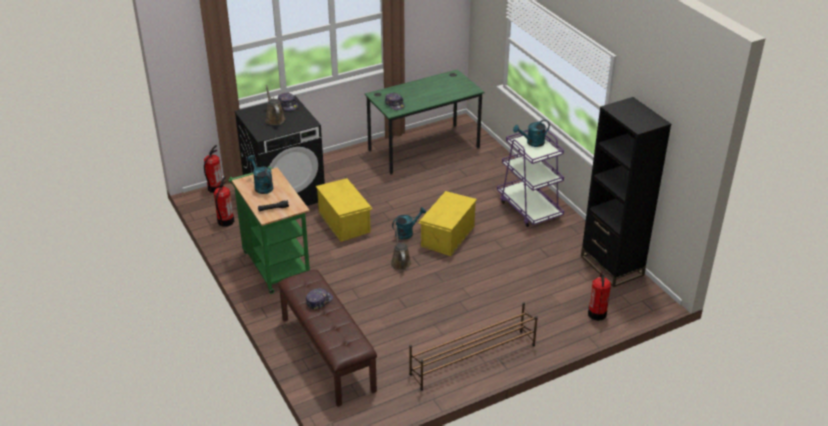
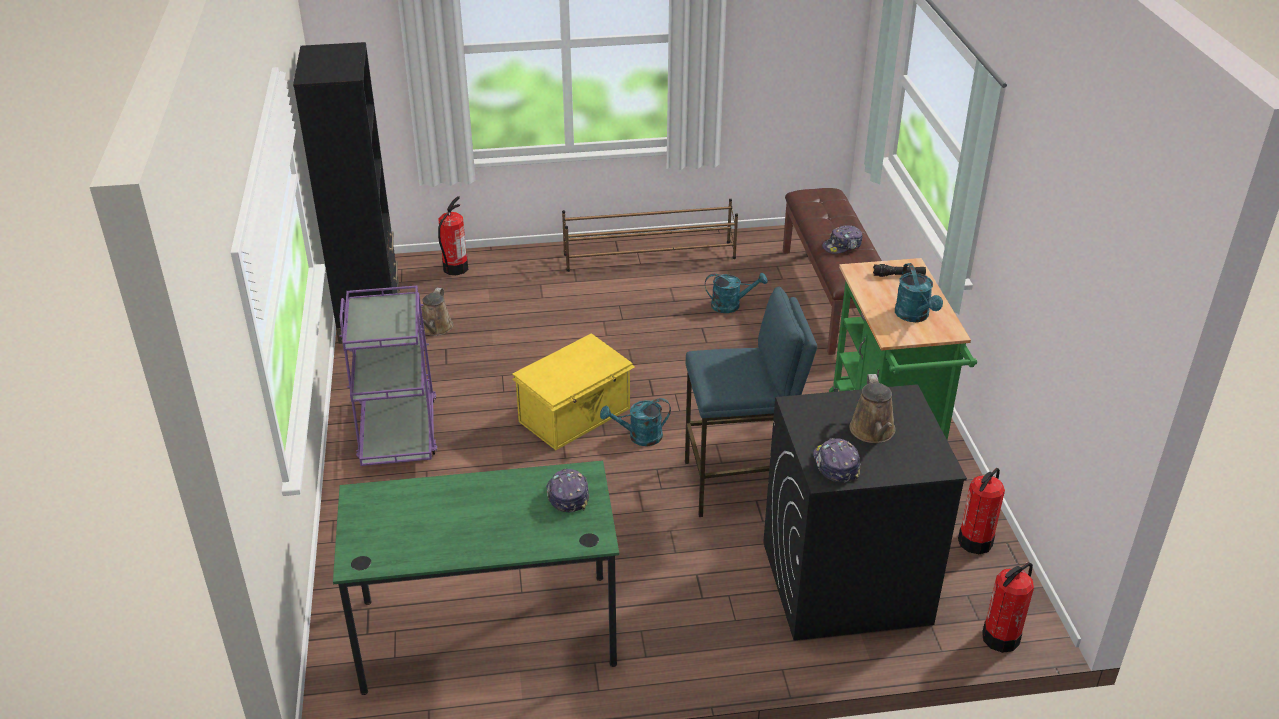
camera: 160 degrees left, 0 degrees up
(345, 222) = (741, 484): yellow storage box -> blue stool
(400, 262) = (677, 391): brown watering can -> brown watering can (435, 328)
(532, 143) = (378, 327): turquoise watering can -> turquoise watering can (731, 305)

